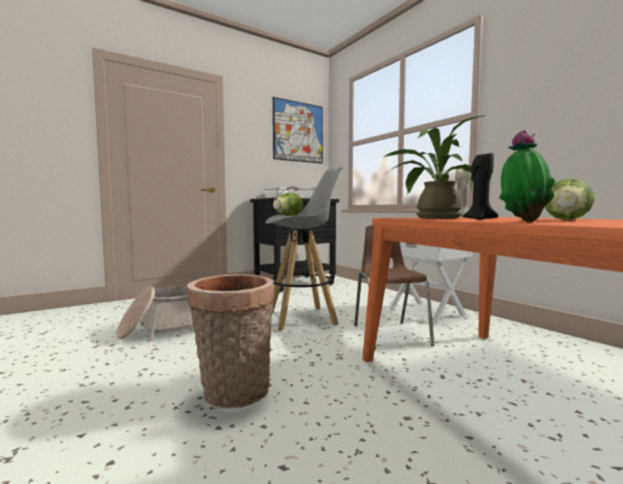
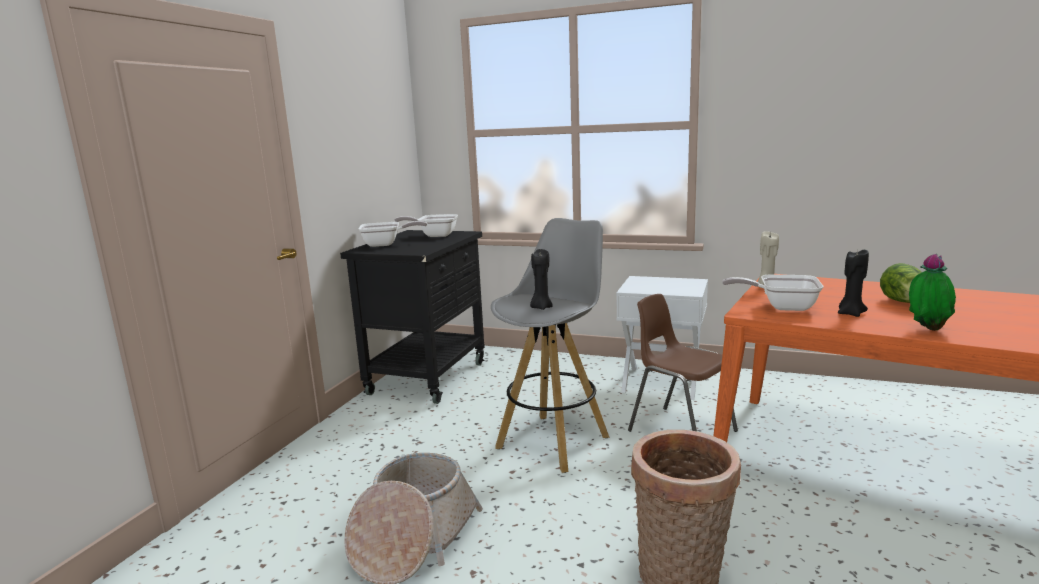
camera: 35 degrees left, 10 degrees up
(287, 216) = (541, 307): lettuce -> black candle
(298, 132) = (381, 112): picture -> none
(432, 218) = (781, 306): potted plant -> frying pan

